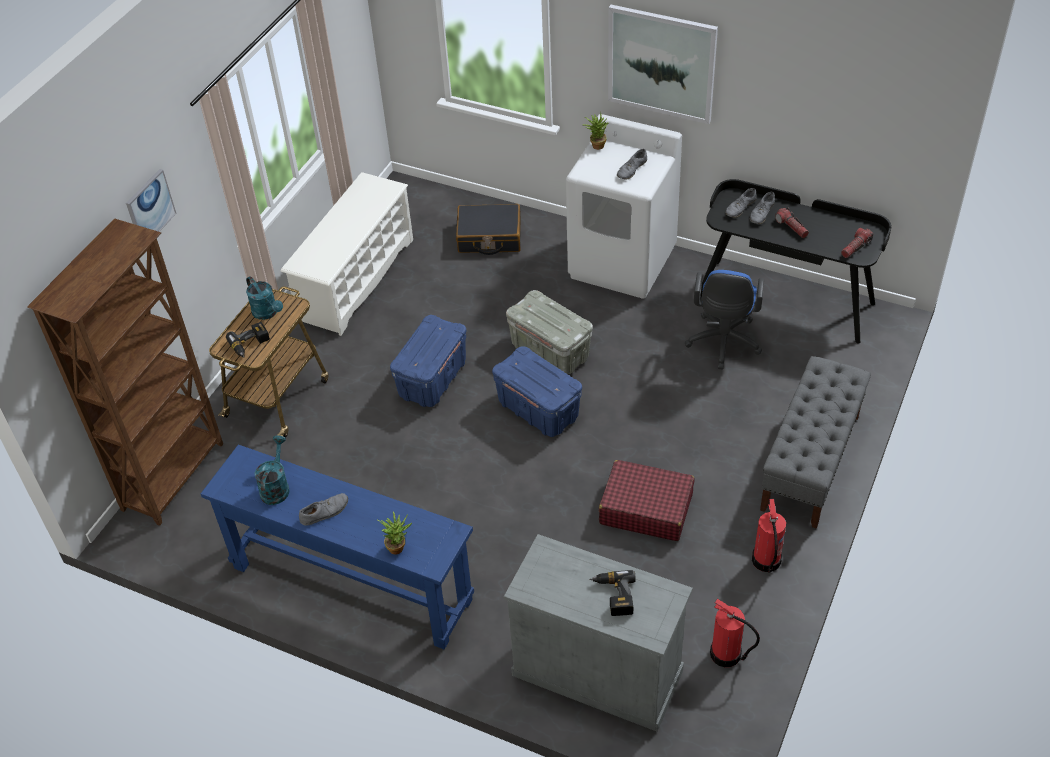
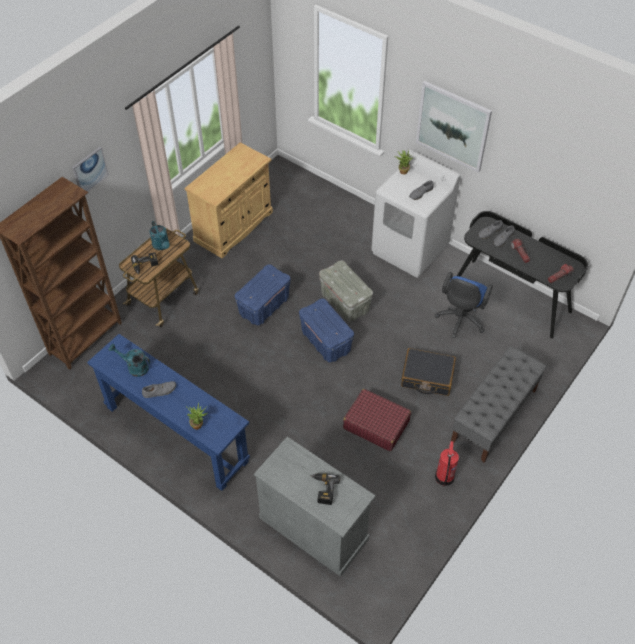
camera: 10 degrees right, 5 degrees up
(276, 487) = (134, 367): turquoise watering can -> turquoise watering can turned 90 degrees counterclockwise
(356, 279) = (234, 227): white shoe rack -> beige cabinet
(489, 237) = (327, 214): black suitcase -> black suitcase (427, 377)
(726, 654) = (399, 535): fire extinguisher -> none

